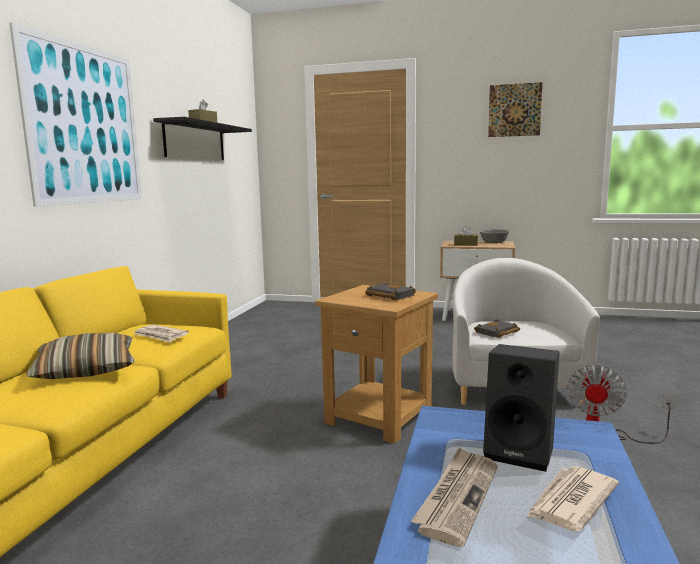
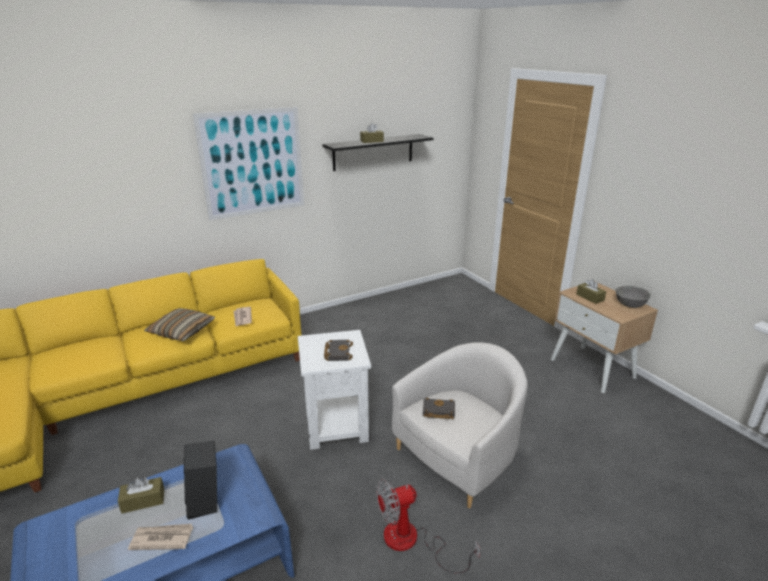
camera: 45 degrees right, 15 degrees up
(380, 417) = (336, 426): brown side table -> white side table
(457, 496) = (143, 501): newspaper -> brown tissue box
(514, 110) = (697, 159): picture -> none

